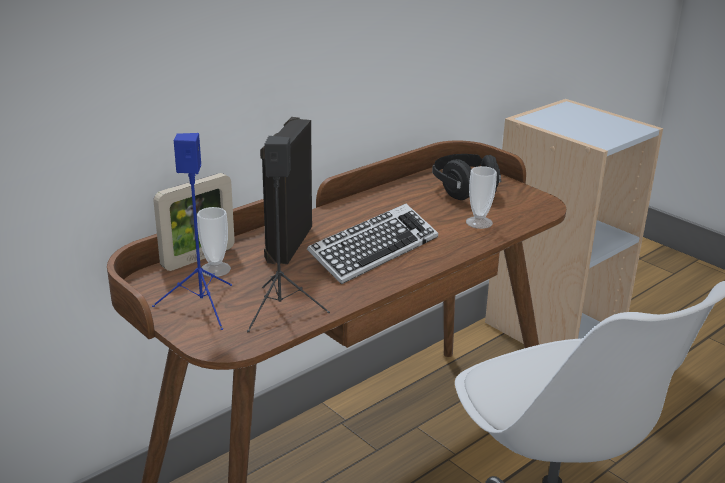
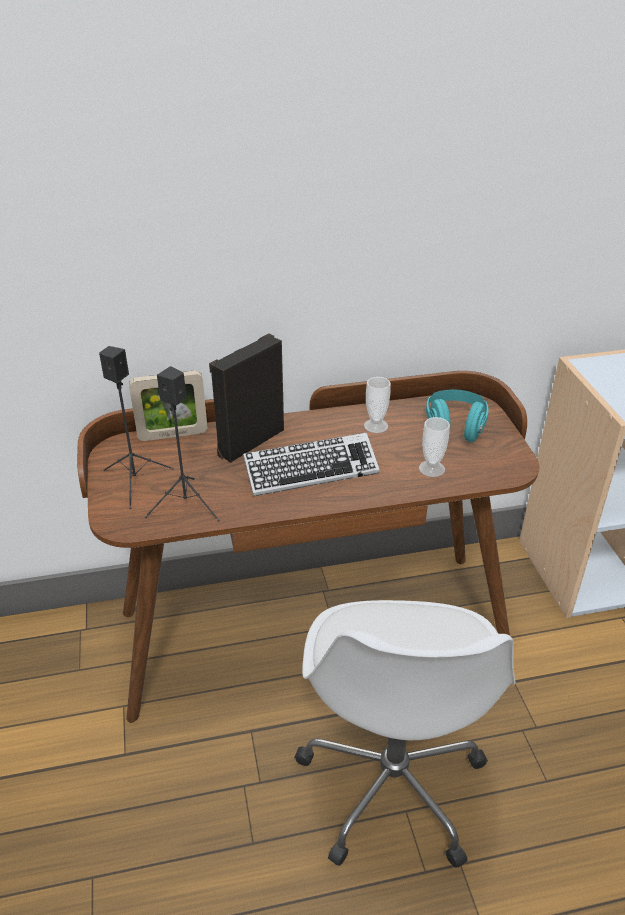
camera: 30 degrees right, 10 degrees up
(202, 305) = (136, 481): blue speaker -> black speaker
(215, 269) = (175, 450): cup -> cup (376, 426)
(465, 190) = (454, 428): black headphones -> turquoise headphones

